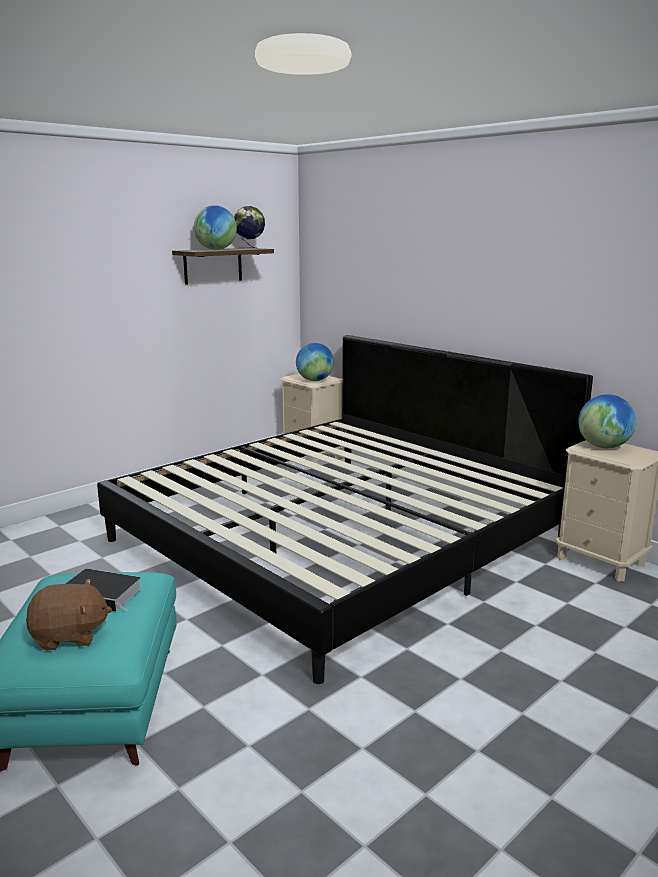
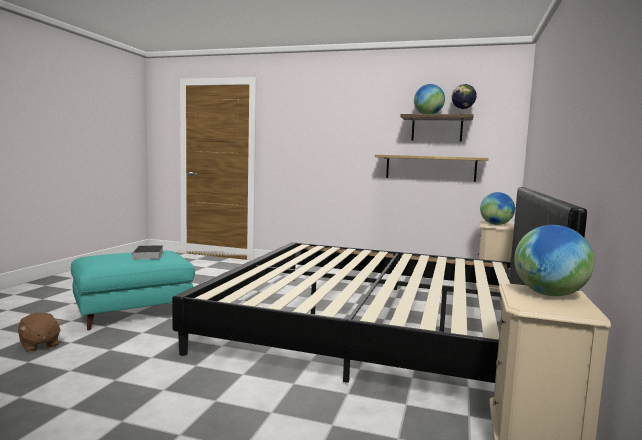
camera: 60 degrees right, 10 degrees down
(69, 636) = (106, 258): brown plush toy -> brown plush toy (39, 345)
(211, 320) = (430, 168): none -> shelf

